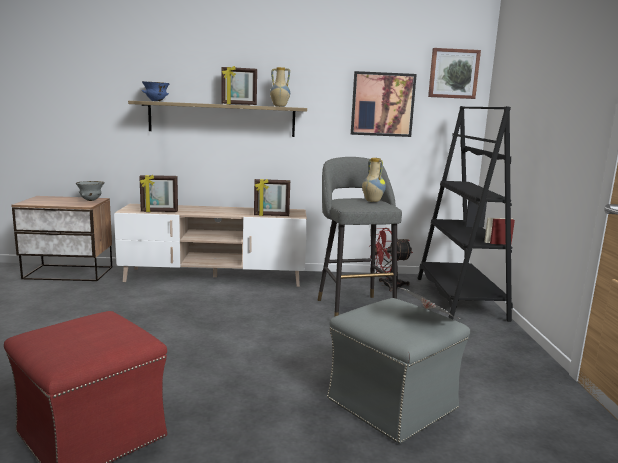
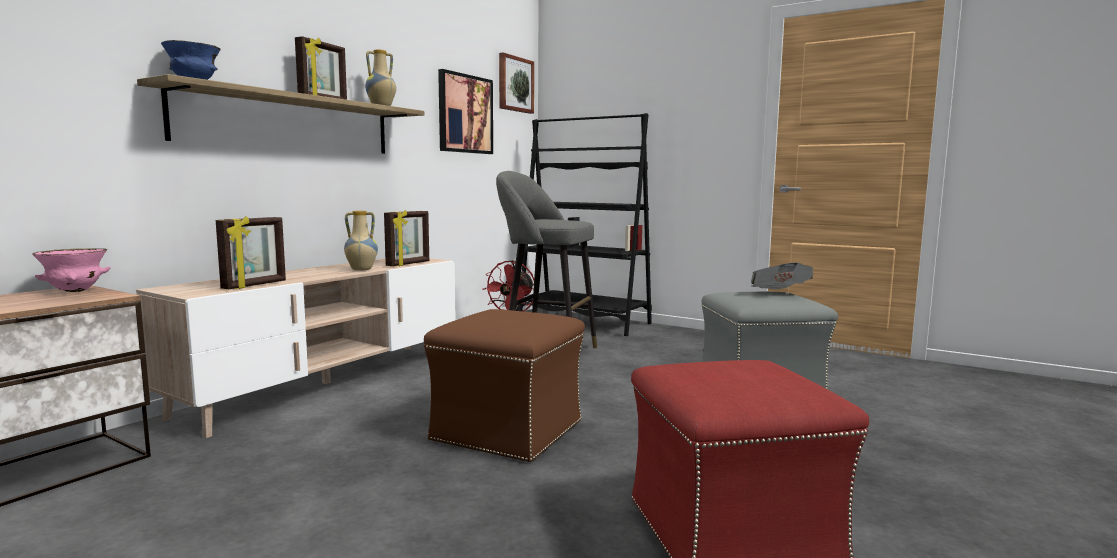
camera: 55 degrees left, 5 degrees down
(91, 200) = (75, 291): grey bowl -> pink bowl
(192, 335) = (508, 430): none -> brown ottoman
(372, 201) = (558, 219): vase -> vase (361, 269)

